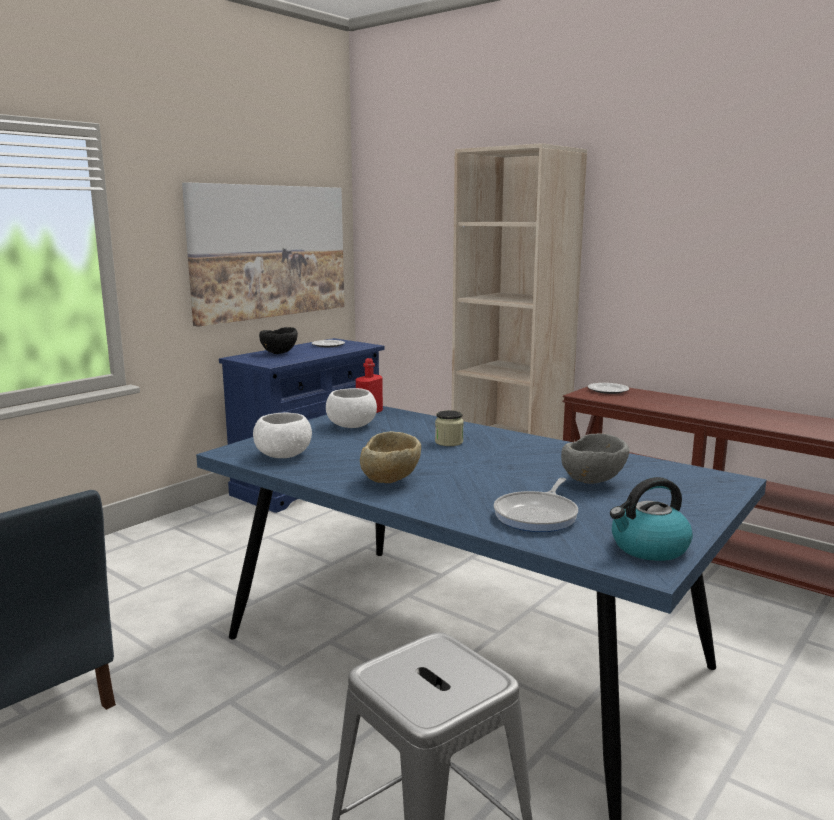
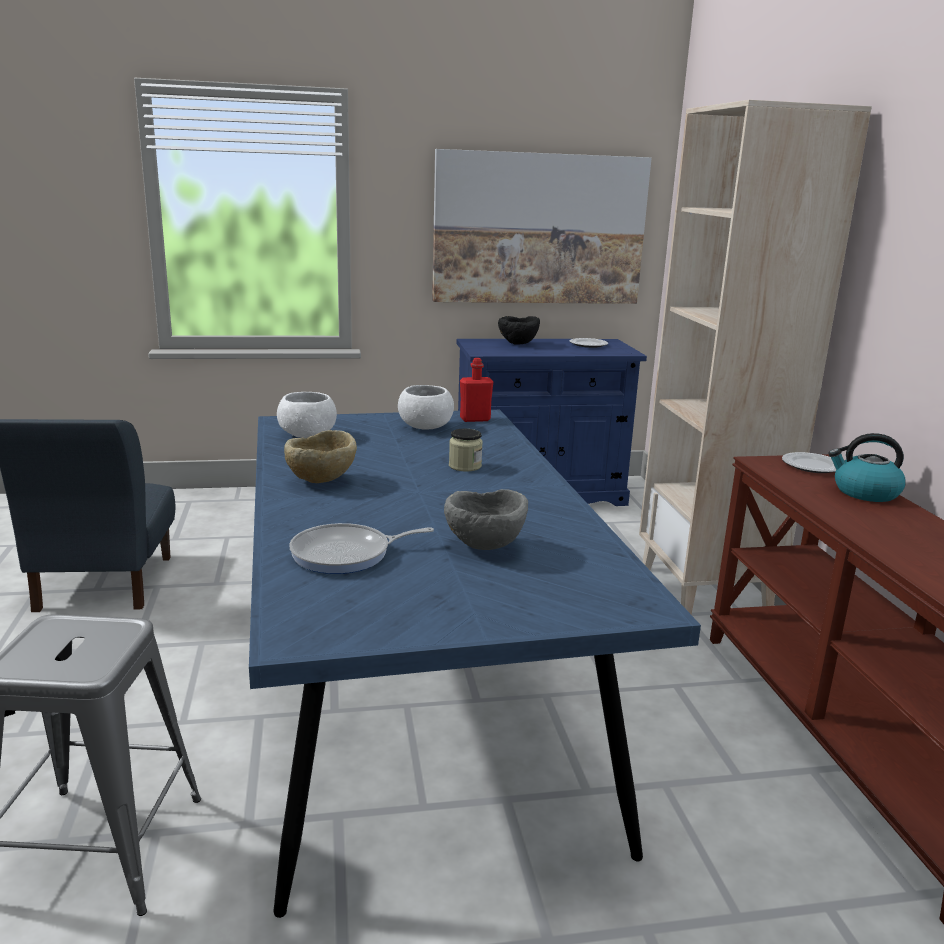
camera: 40 degrees right, 5 degrees up
(648, 548) = (348, 623): kettle -> kettle (864, 492)

